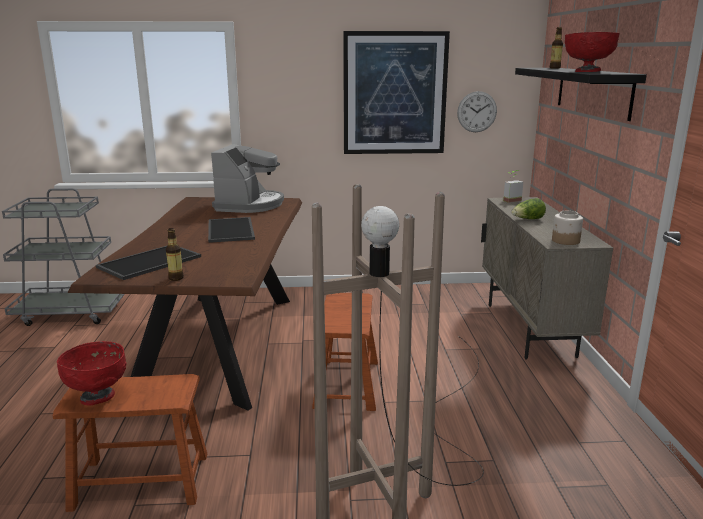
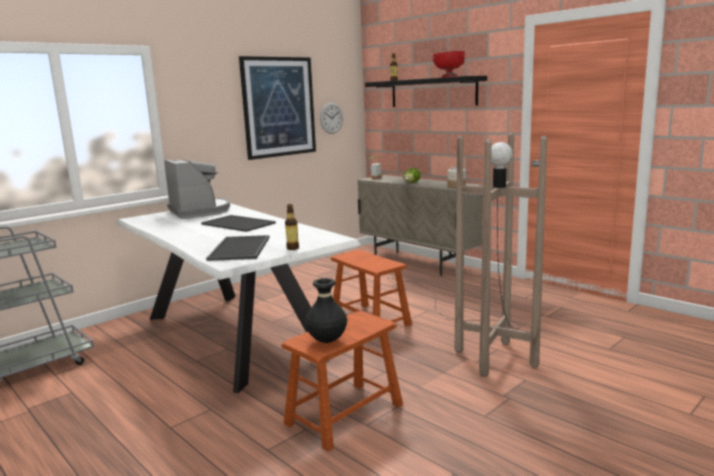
camera: 40 degrees left, 5 degrees down
(98, 397) = (327, 341): red bowl -> black vase
(220, 344) = (235, 335): brown dining table -> white dining table

